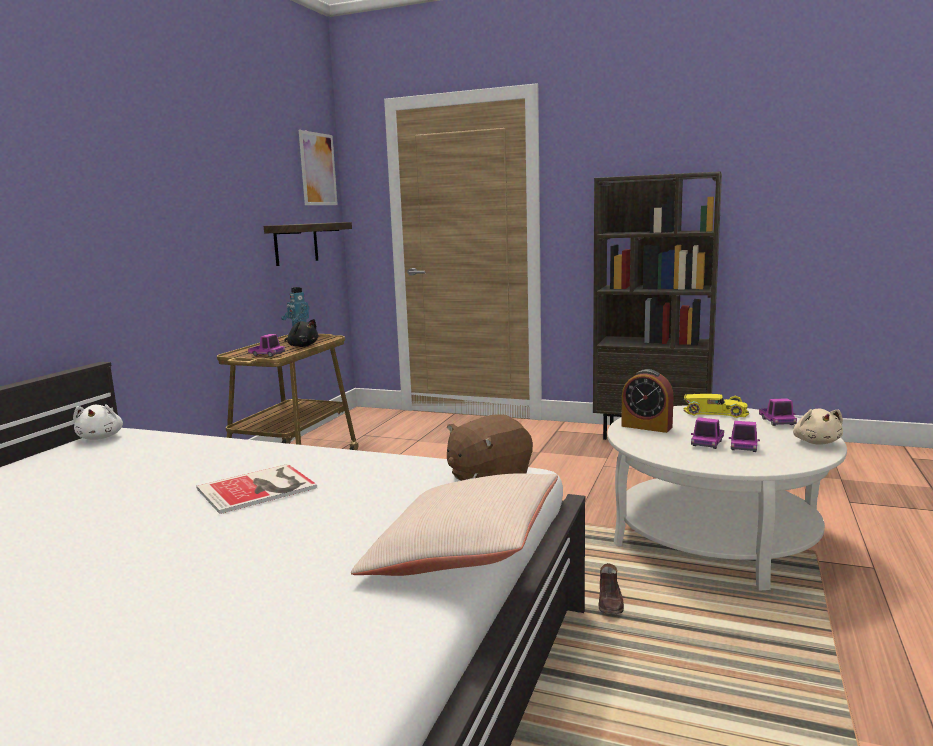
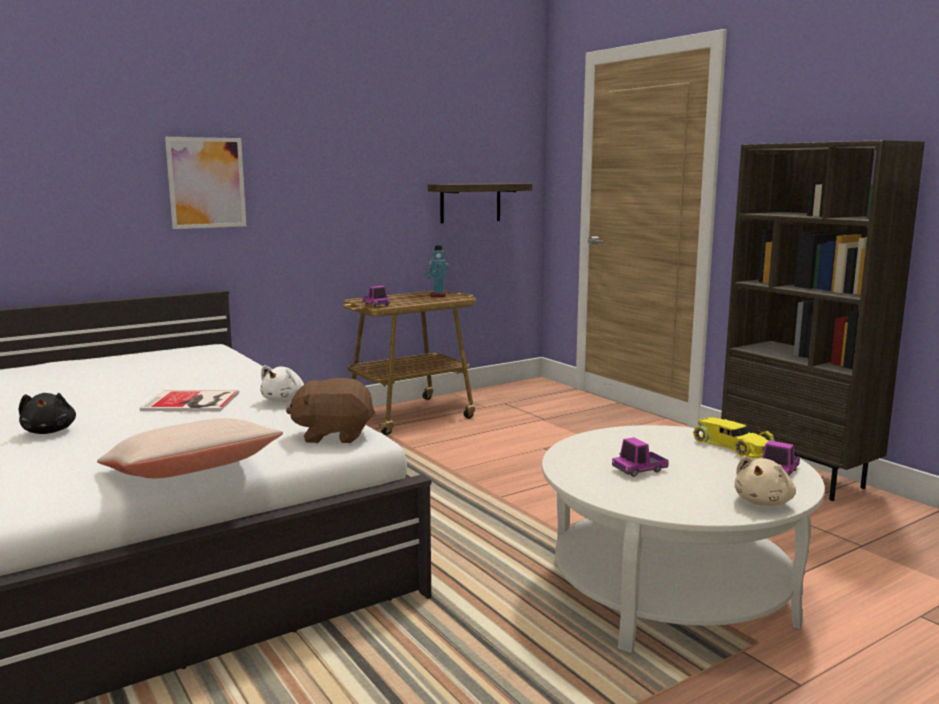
camera: 35 degrees right, 0 degrees up
(101, 437) = (196, 348): white plush toy -> white plush toy (285, 400)
(302, 346) = (421, 302): black plush toy -> black plush toy (49, 431)
(318, 169) = (512, 128): picture -> picture (206, 183)
(610, 602) = (465, 601): brown shoe -> none
(646, 426) = (621, 440): alarm clock -> none
(743, 446) = (668, 483): toy truck -> none

